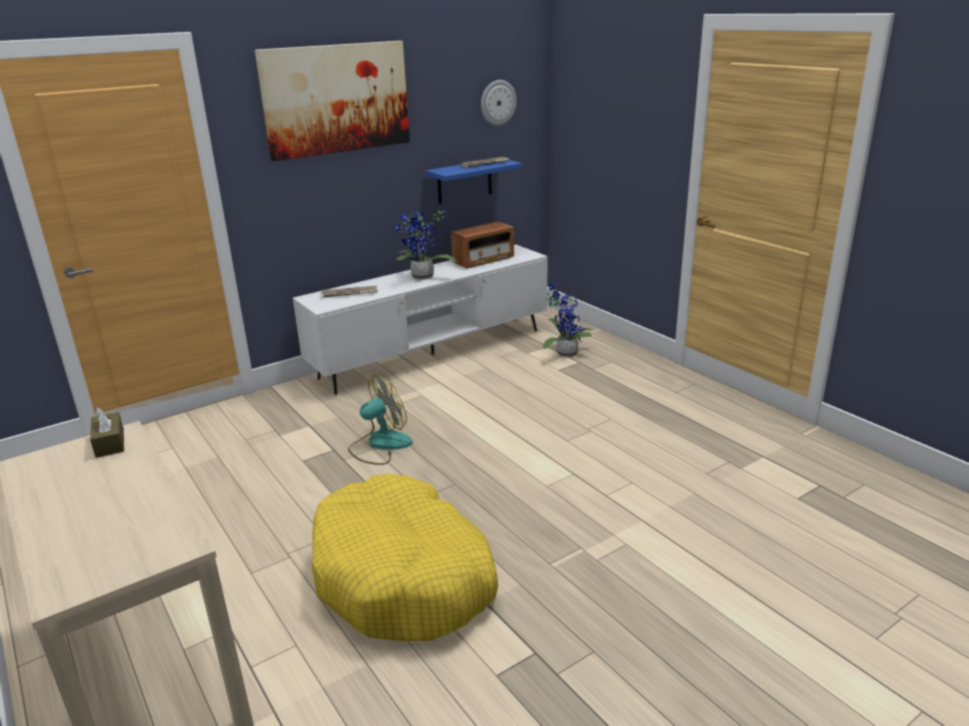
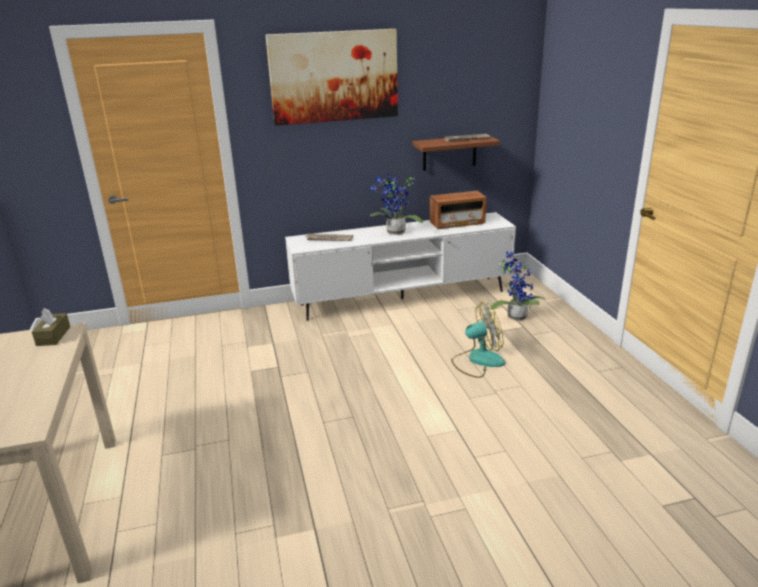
camera: 20 degrees right, 0 degrees up
(380, 445) = (315, 370): fan -> fan (477, 361)
(403, 577) = (265, 488): yellow dog bed -> none
(464, 181) = (449, 152): blue shelf -> brown shelf
(497, 102) = (487, 85): wall clock -> none

